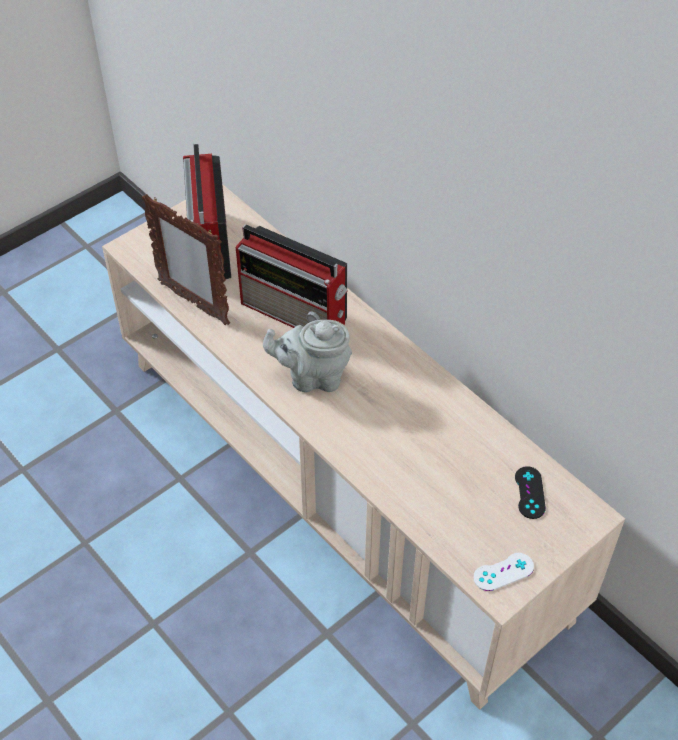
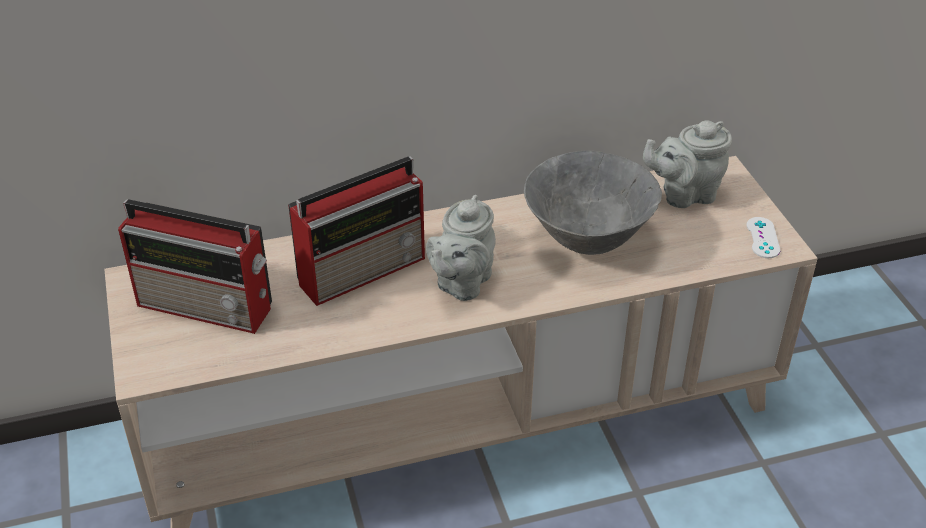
camera: 65 degrees left, 10 degrees down
(193, 303) = (284, 343): picture frame -> none
(417, 441) = (588, 240): none -> grey bowl
(529, 492) = (684, 195): black game controller -> grey teapot

